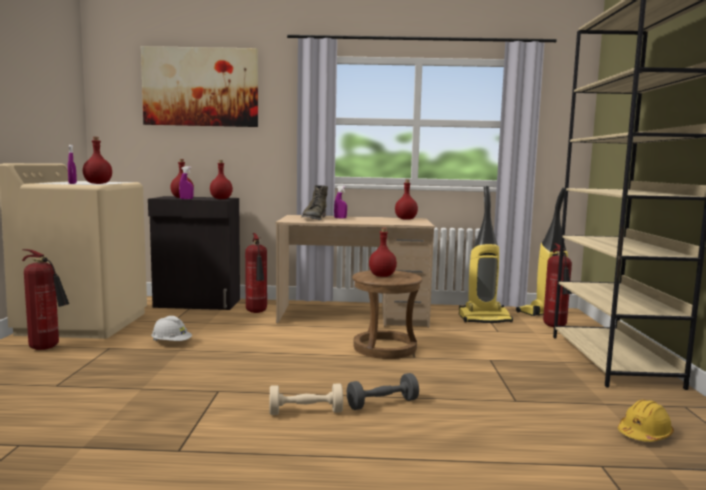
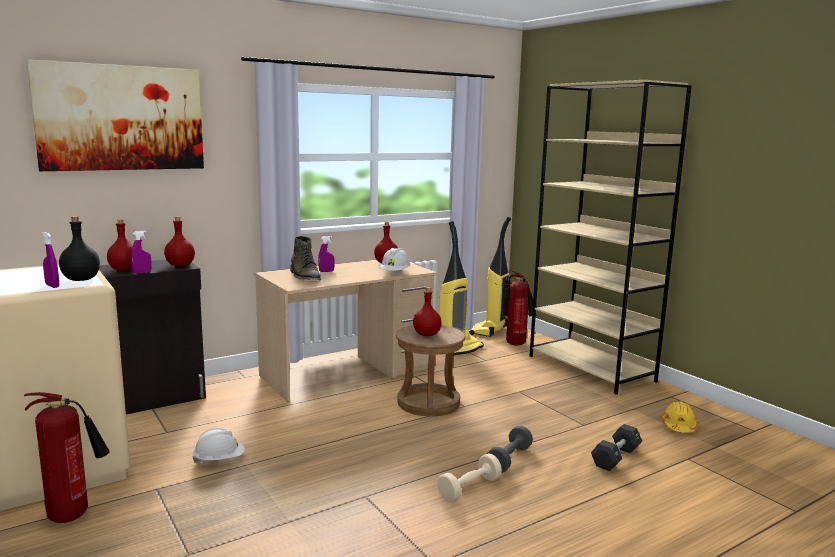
camera: 35 degrees left, 5 degrees up
(97, 183) = (80, 279): red bottle -> black bottle
(257, 312) = (243, 394): fire extinguisher -> none
(393, 223) = (395, 273): none -> white hard hat
(503, 436) = (615, 457): none -> black dumbbell

